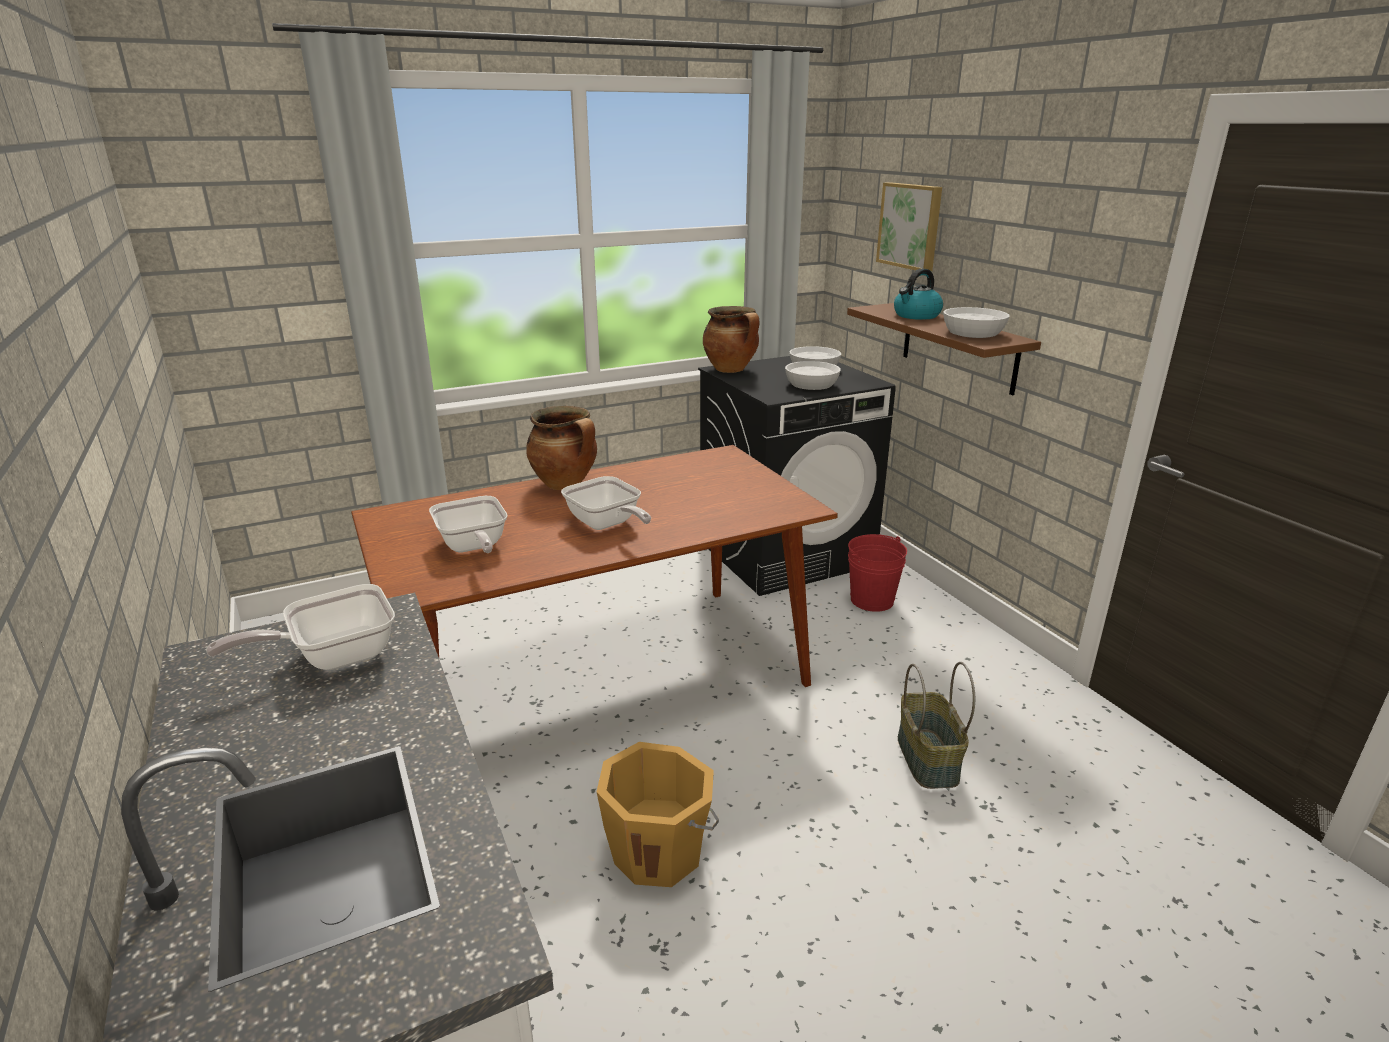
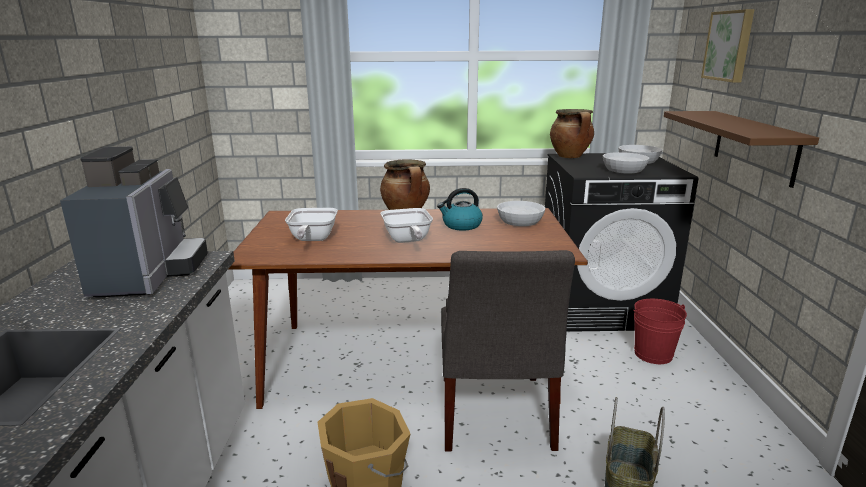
camera: 25 degrees right, 5 degrees down
(333, 656) = (150, 274): frying pan -> coffee machine
(748, 720) = (494, 415): none -> grey chair
(916, 316) = (718, 117): kettle -> kettle (461, 225)
(973, 333) = (755, 129): white bowl -> white bowl (520, 221)

